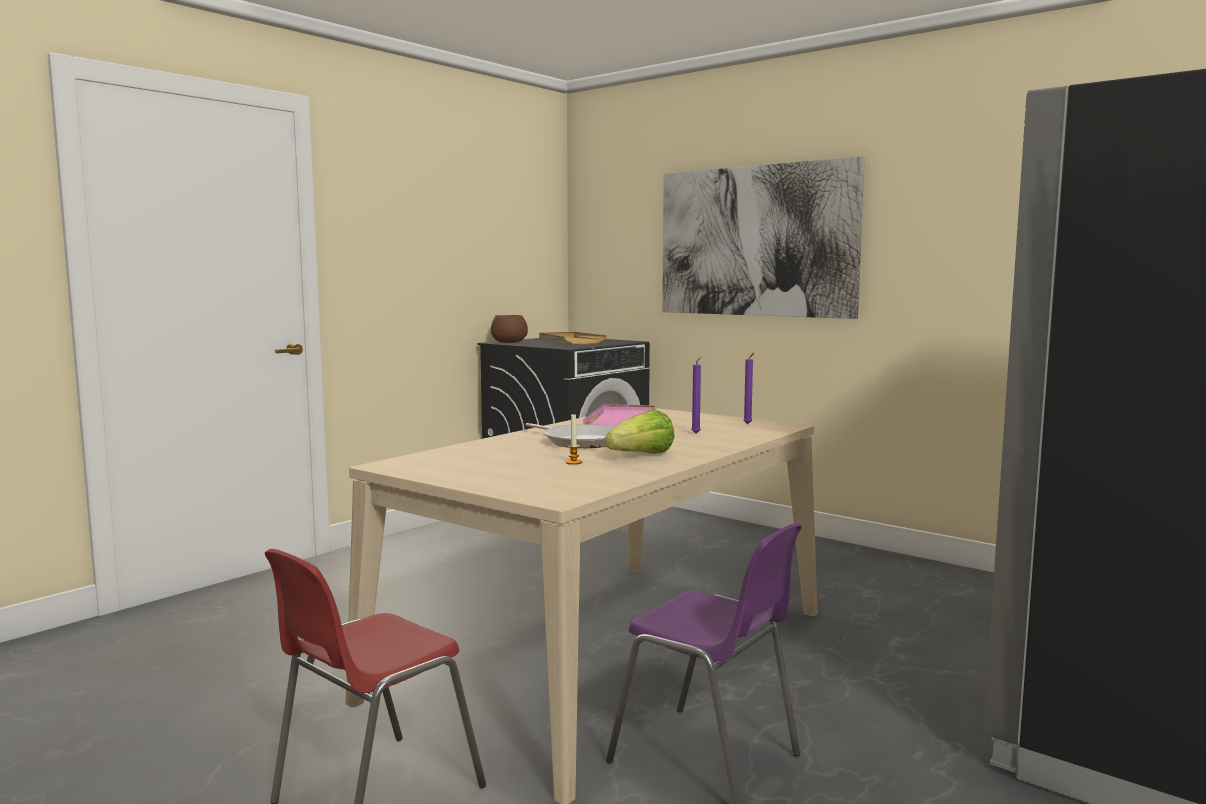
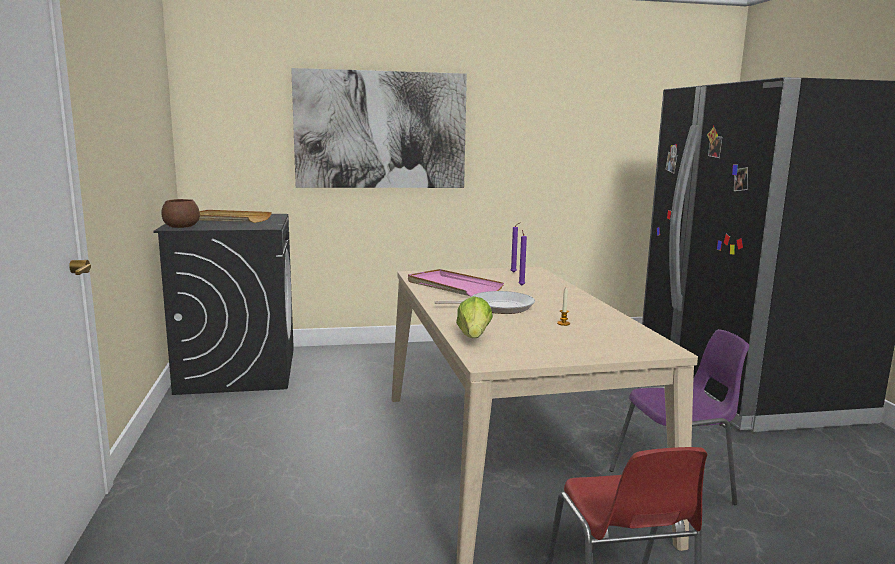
camera: 50 degrees left, 5 degrees up
(642, 456) = (568, 308): lettuce -> lettuce (474, 337)

